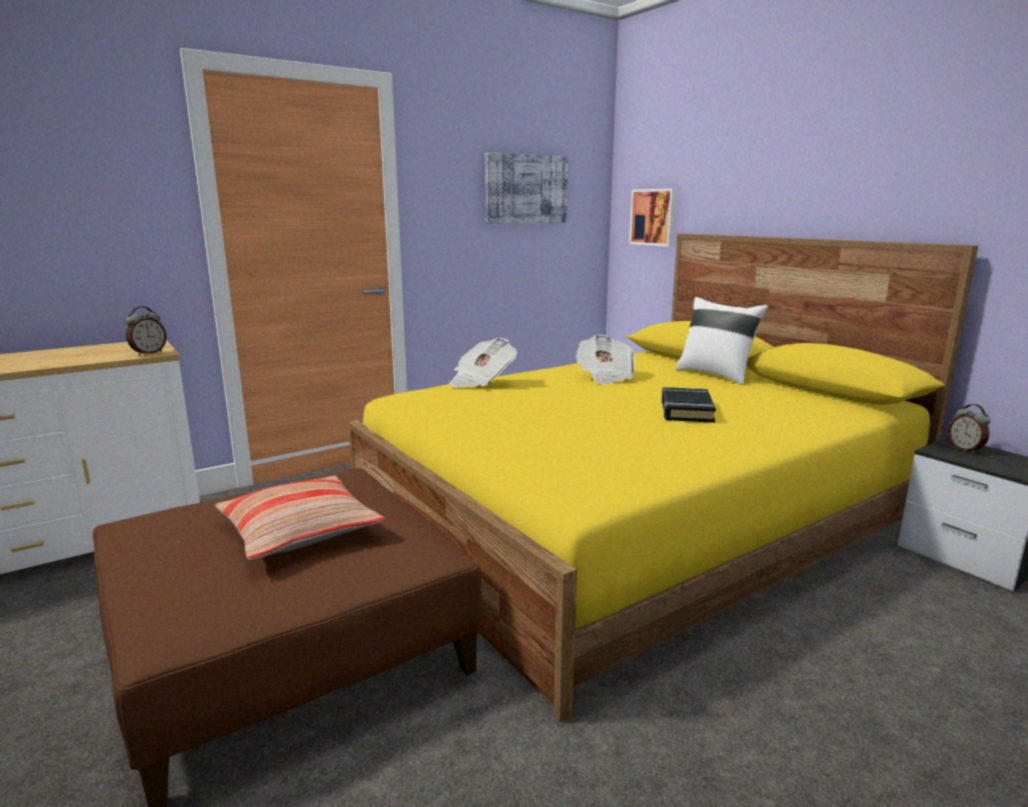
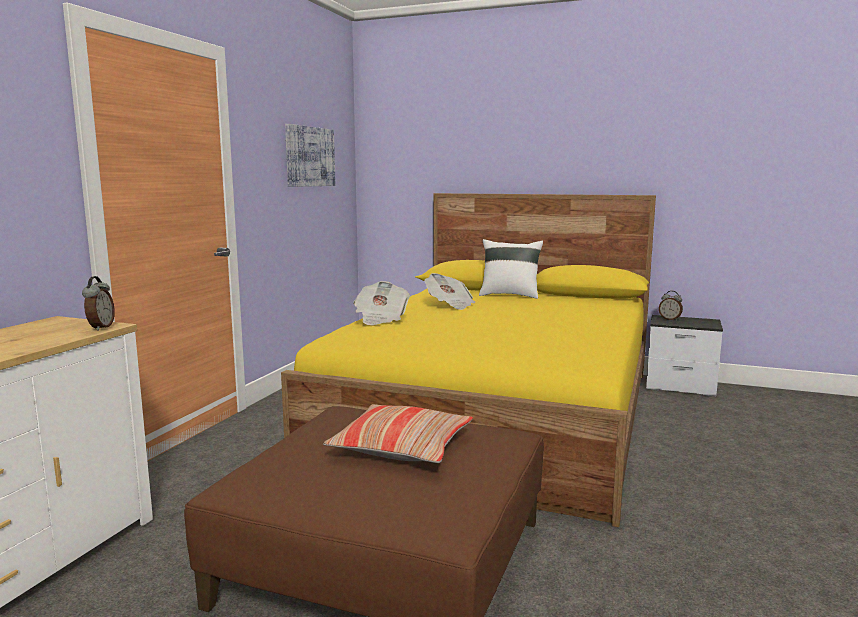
camera: 35 degrees left, 5 degrees down
(654, 217) = (404, 181): picture -> none
(686, 410) = (543, 316): black book -> none

